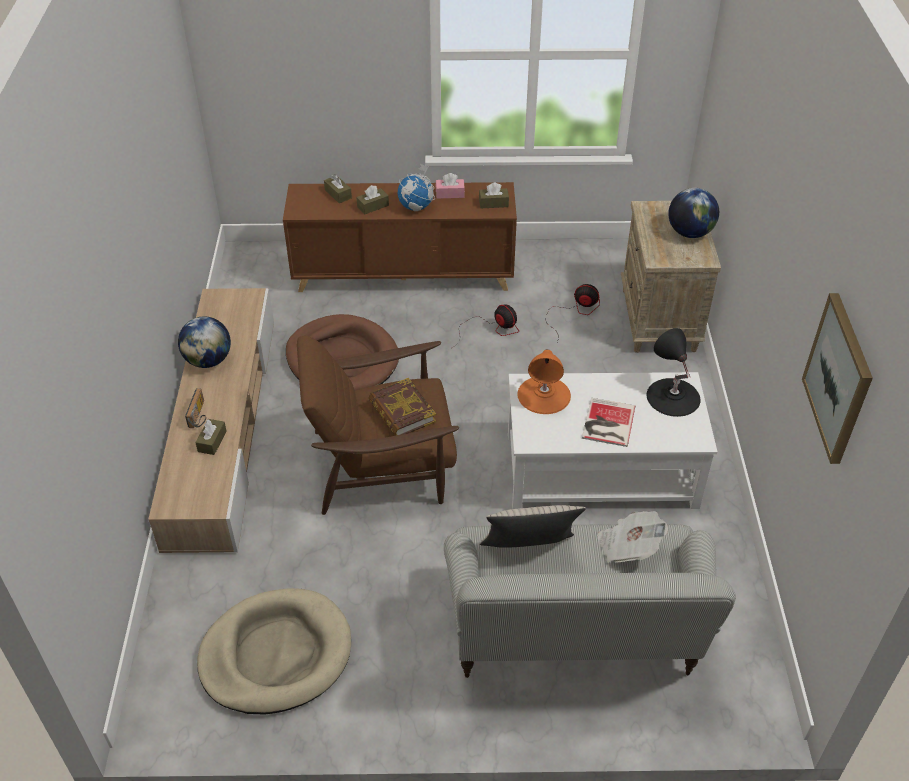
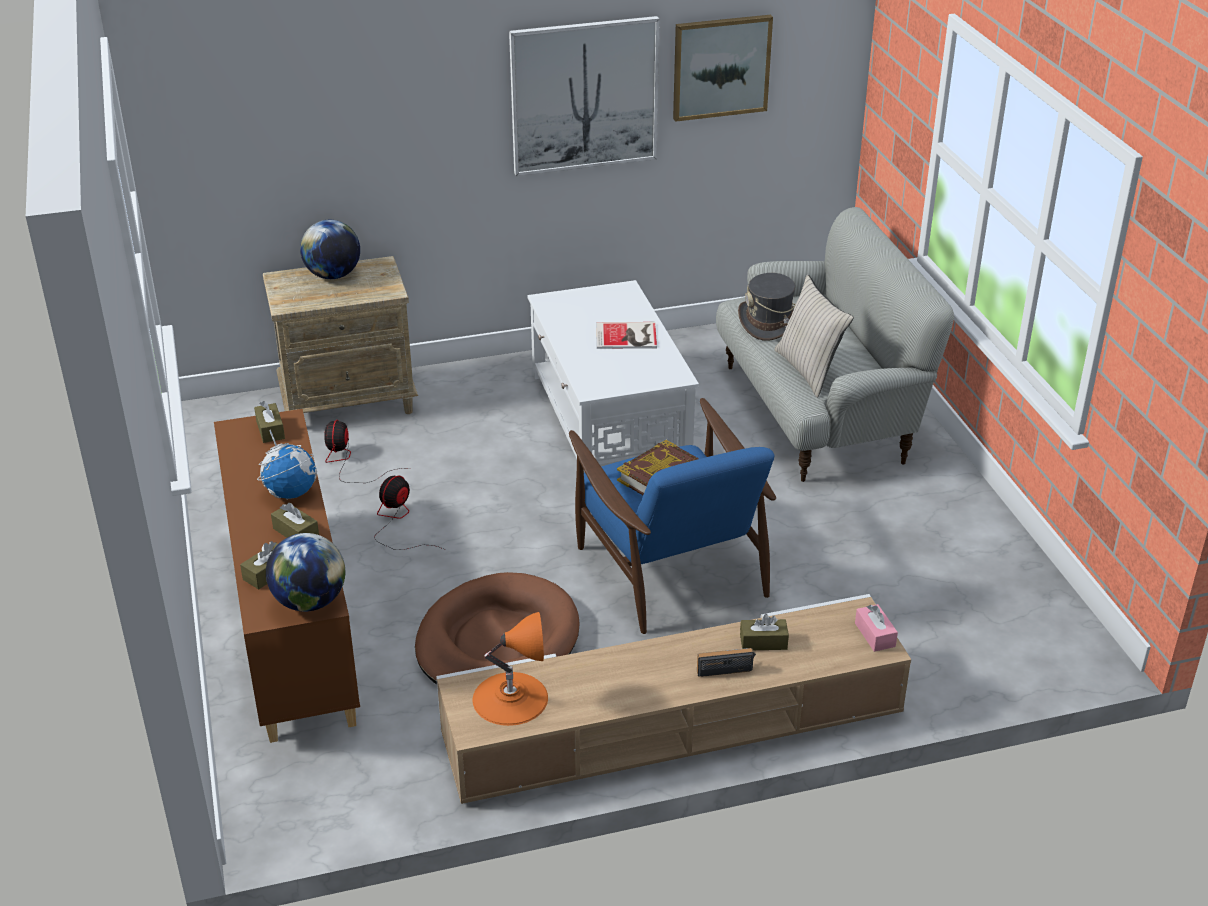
camera: 105 degrees left, 10 degrees down
(208, 360) = (618, 691): globe -> globe (309, 602)
(276, 654) = (963, 585): beige dog bed -> none
(383, 464) = (670, 566): brown armchair -> blue armchair
(450, 194) = (251, 469): pink tissue box -> pink tissue box (875, 635)
(544, 395) = (603, 376): orange table lamp -> orange table lamp (510, 698)
(628, 547) = (769, 322): newspaper -> grey hat
(673, 397) = (571, 305): black table lamp -> none
(794, 281) = (584, 95): none -> picture

